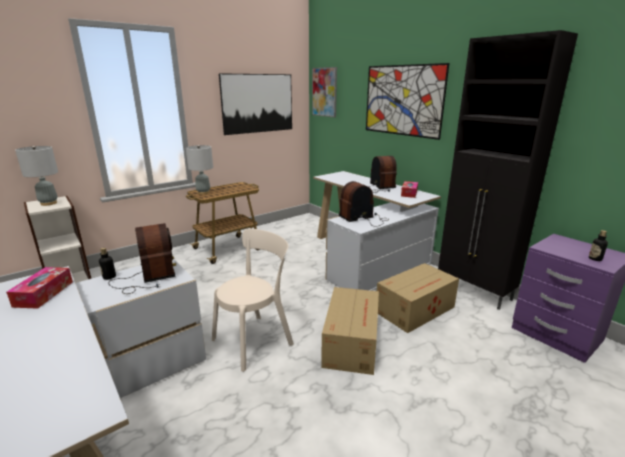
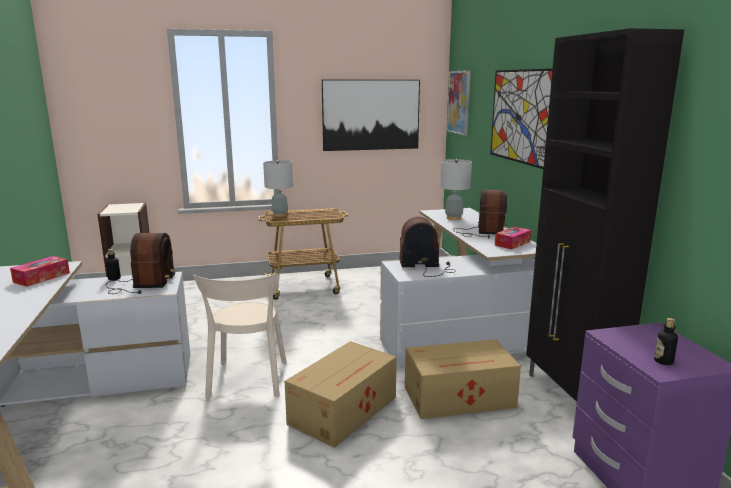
camera: 25 degrees right, 5 degrees down
(48, 203) = (123, 207): grey table lamp -> grey table lamp (453, 218)
(255, 340) = (247, 381): beige chair -> beige chair turned 105 degrees clockwise

